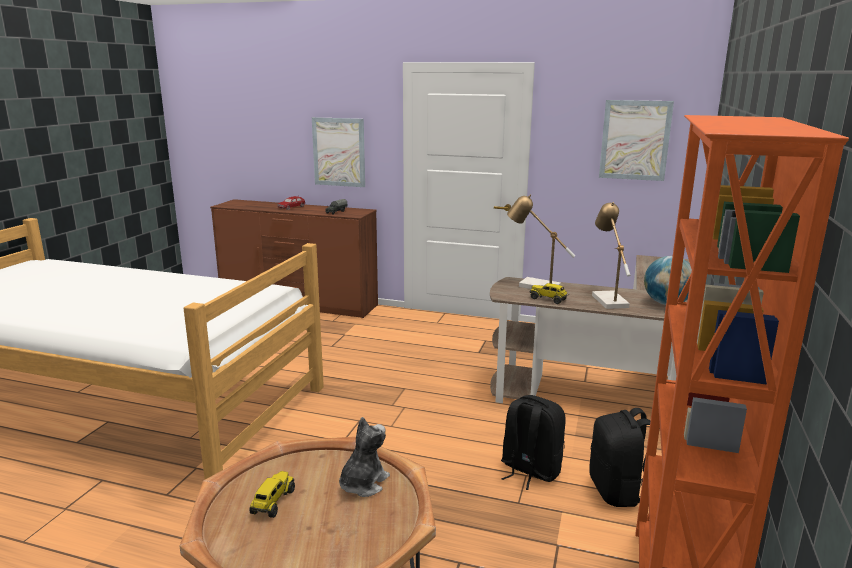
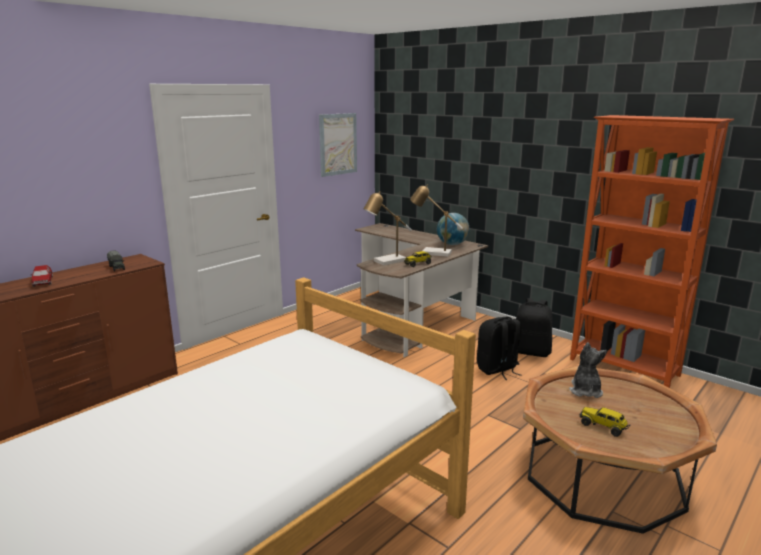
camera: 65 degrees left, 0 degrees up
(339, 152) = (81, 196): picture -> none
(363, 483) = (585, 391): plush toy -> plush toy turned 45 degrees clockwise

